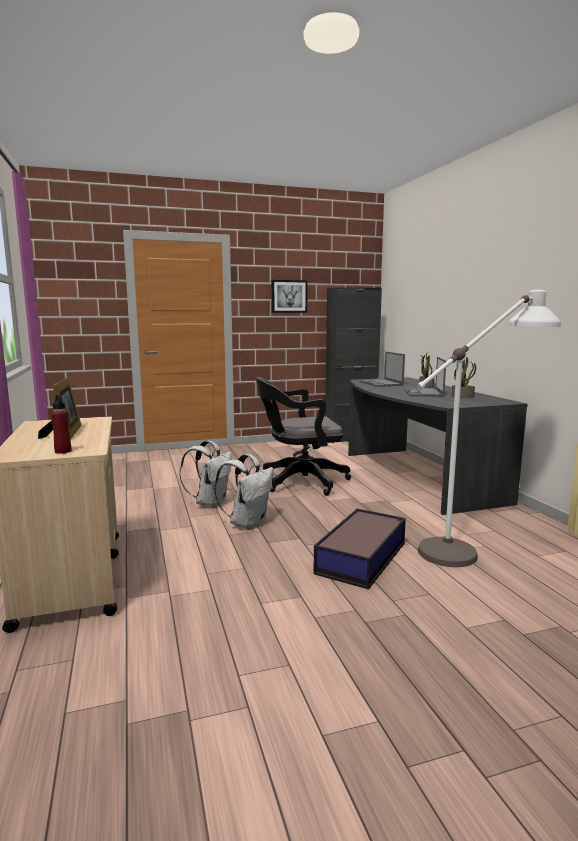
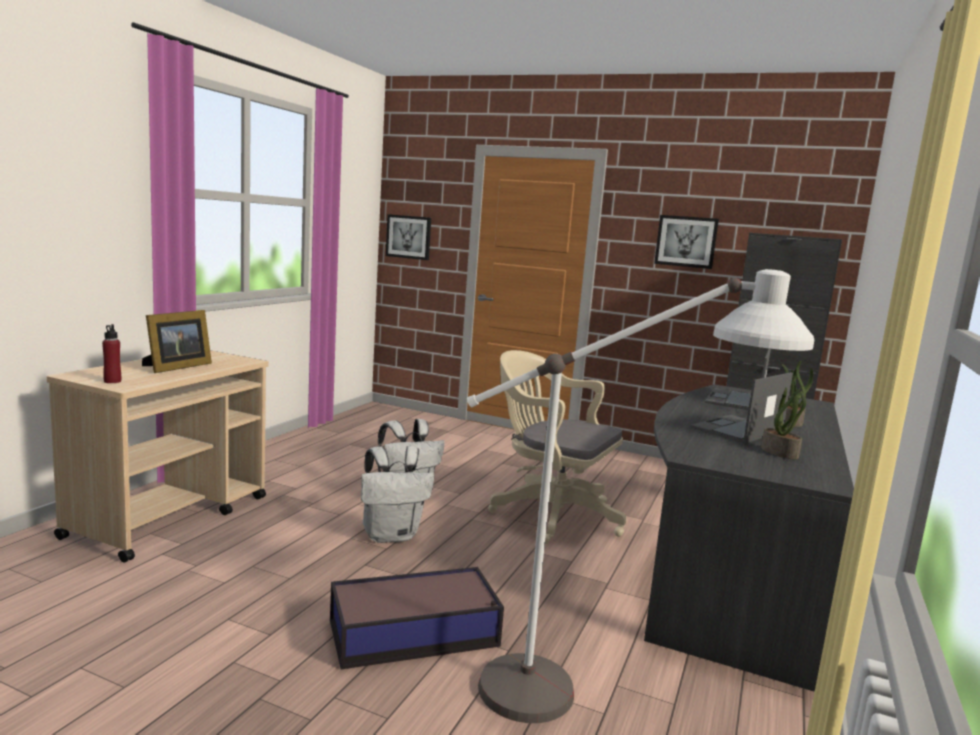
camera: 40 degrees right, 0 degrees up
(67, 309) = (409, 237): none -> picture
(299, 482) = (550, 514): black office chair -> beige office chair

